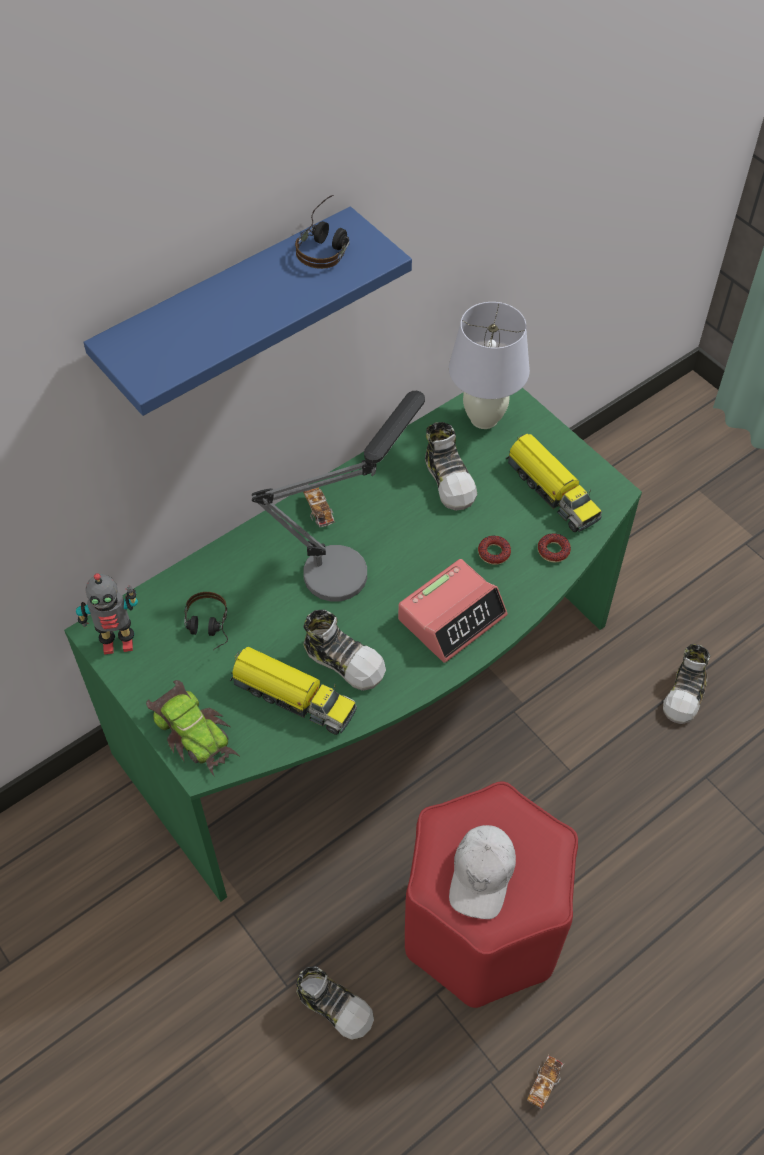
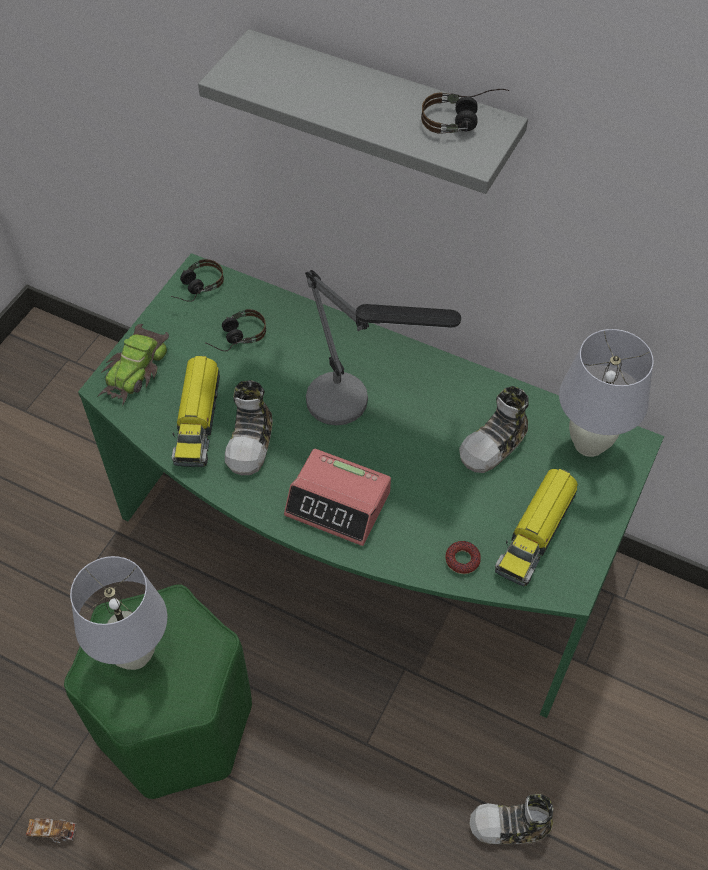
camera: 65 degrees right, 0 degrees up
(118, 642) = (195, 288): toy robot -> headphones
(227, 308) = (382, 111): blue shelf -> grey shelf
(319, 511) = (398, 361): toy car -> none
(335, 1006) = (65, 637): shoe -> none
(480, 929) = (174, 724): red stool -> green stool
(482, 875) = (135, 654): white cap -> white table lamp
(494, 553) = (430, 511): donut -> none

